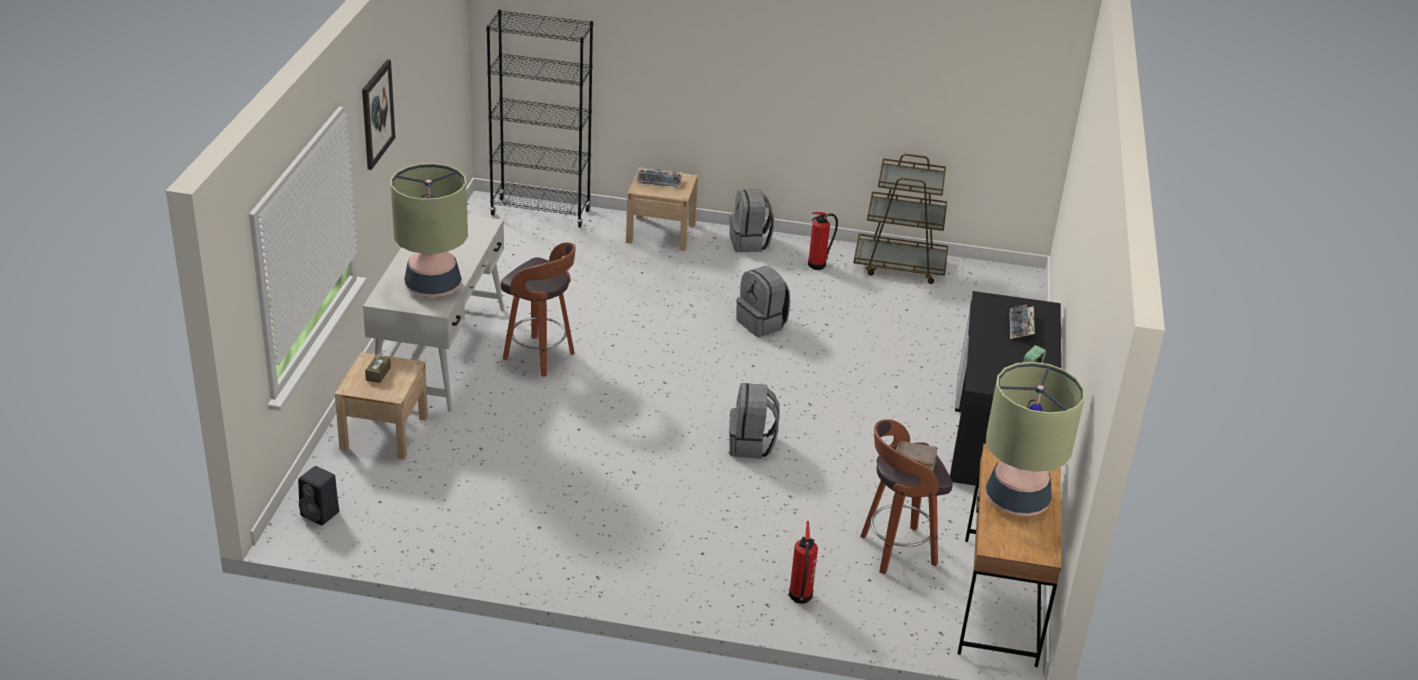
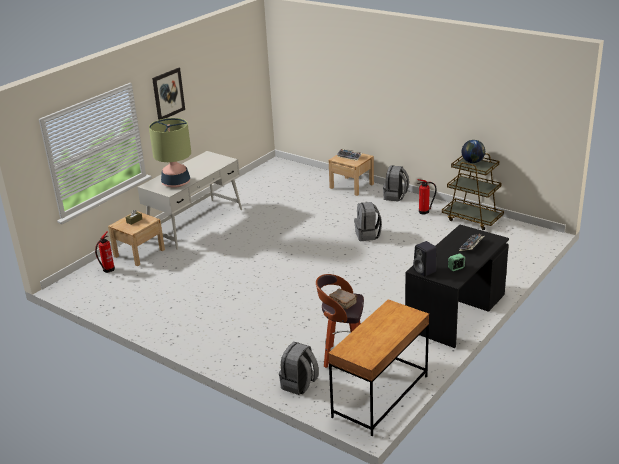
camera: 30 degrees right, 5 degrees down
(321, 514) = (81, 282): black speaker -> black speaker (425, 271)
(540, 357) = (240, 233): stool -> none
(541, 213) = (298, 169): black bookcase -> none
(751, 445) = (310, 291): grey backpack -> grey backpack (299, 385)
(800, 597) = (270, 368): fire extinguisher -> fire extinguisher (108, 270)
(903, 173) = (473, 162): none -> globe
(1016, 500) = (378, 330): table lamp -> none

